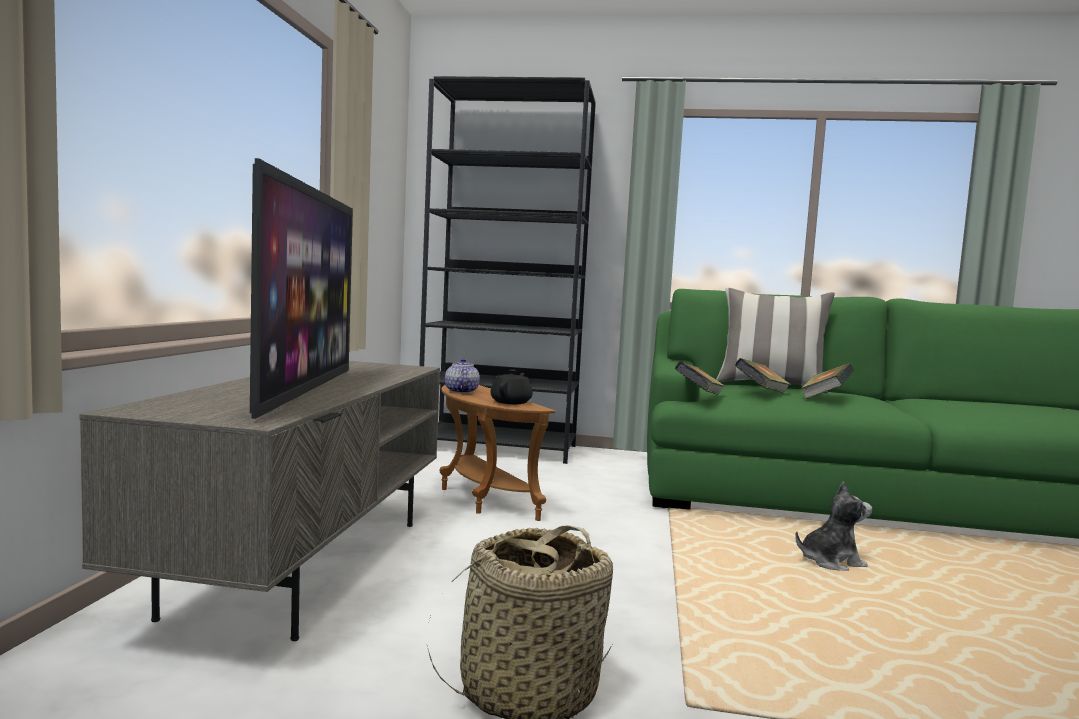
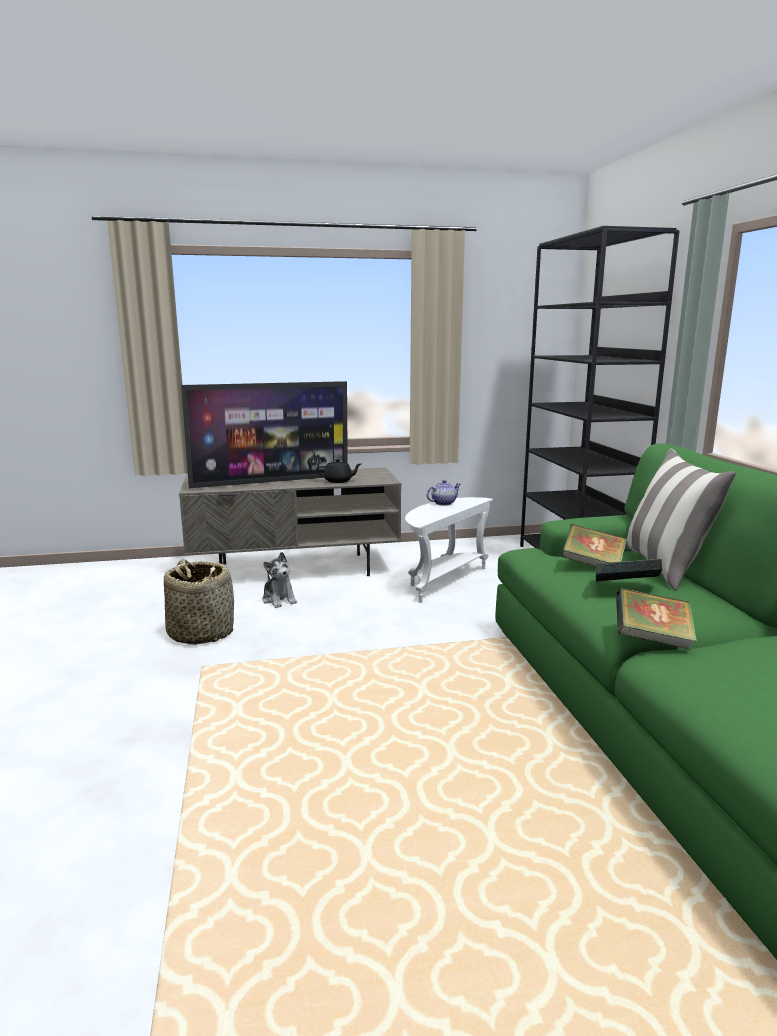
camera: 70 degrees right, 10 degrees up
(481, 498) = (442, 581): brown side table -> white side table
(511, 402) = (427, 516): black teapot -> black teapot (339, 481)
(699, 396) = (542, 550): book -> book (652, 639)
(830, 562) = (455, 709): plush toy -> plush toy (279, 600)

